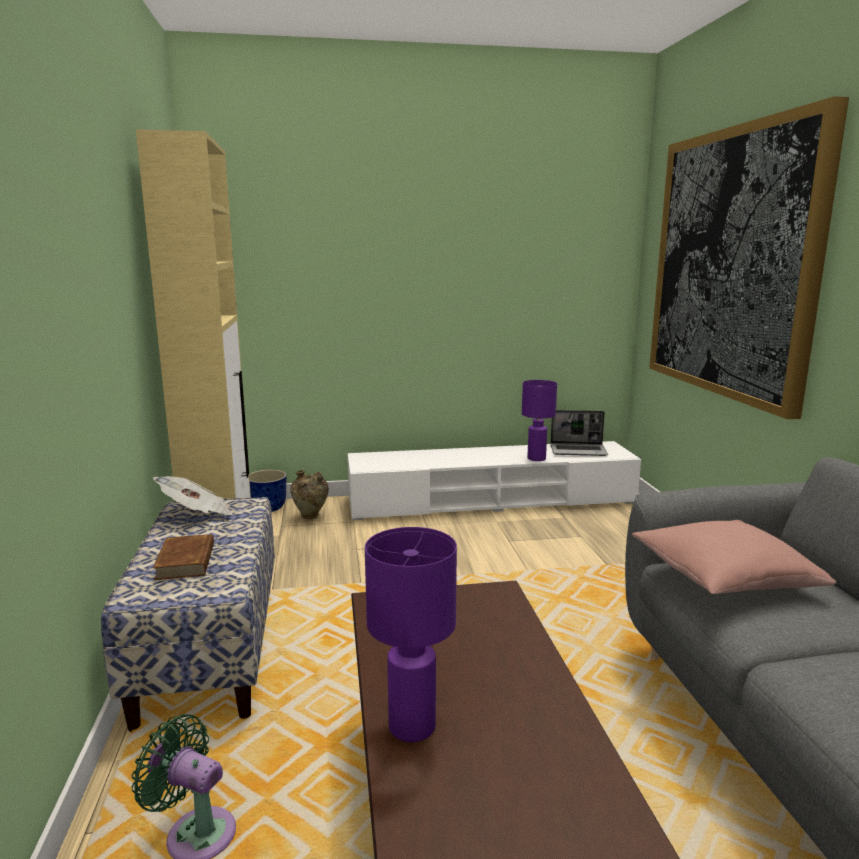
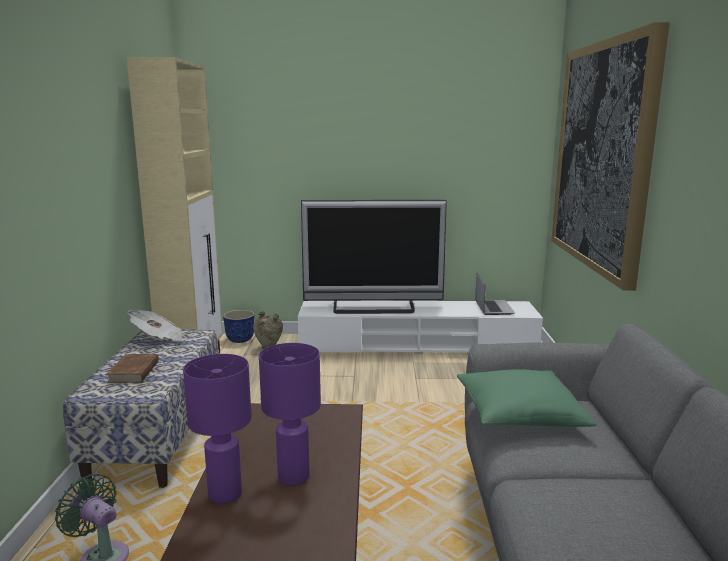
camera: 10 degrees right, 0 degrees up
(439, 458) = (374, 308): none -> television
(536, 458) = (452, 312): purple table lamp -> purple table lamp (292, 477)
(579, 451) = (493, 308): laptop -> laptop turned 105 degrees counterclockwise
(723, 578) = (519, 415): pink pillow -> green pillow

